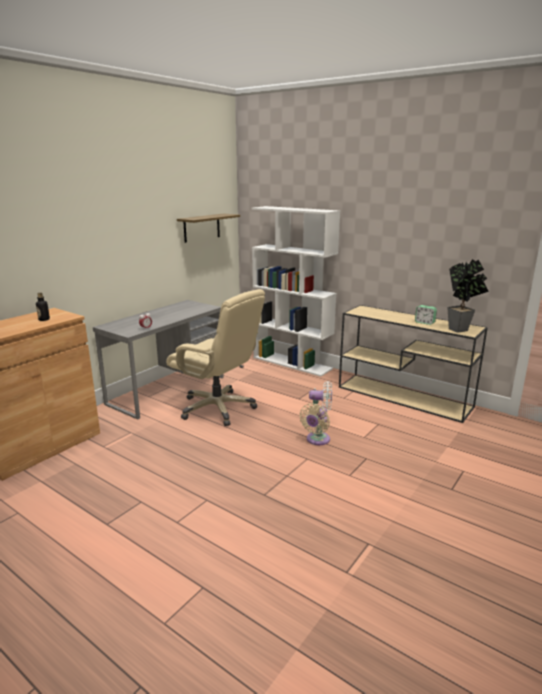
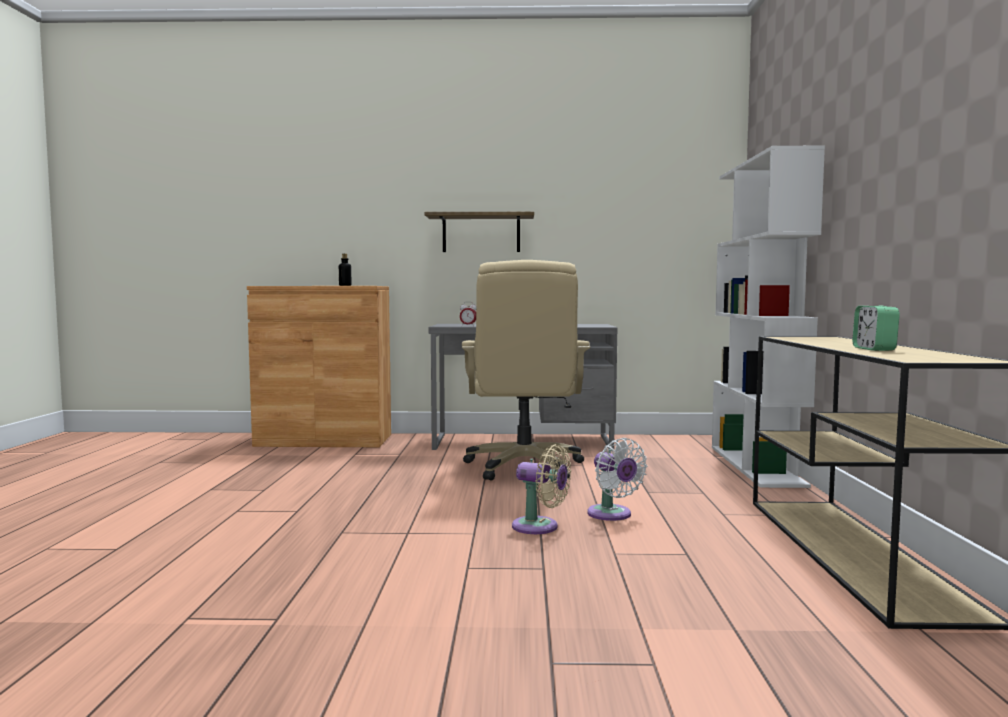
camera: 55 degrees right, 15 degrees down
(202, 227) = (653, 218): shelf -> shelf (481, 233)
(316, 440) = (539, 527): beige fan -> beige fan turned 150 degrees counterclockwise
(461, 330) = (924, 357): potted plant -> none

